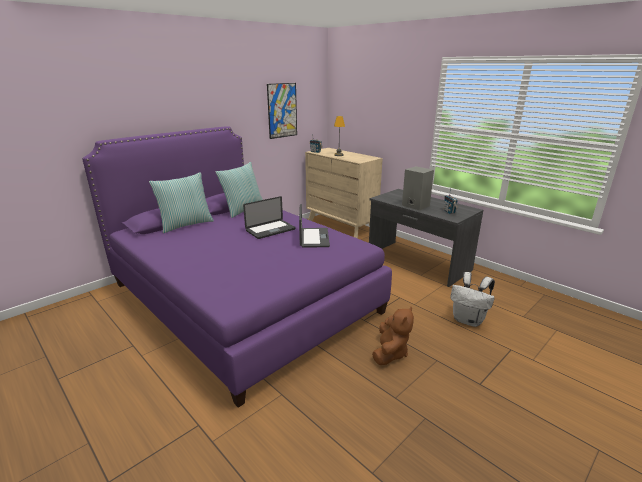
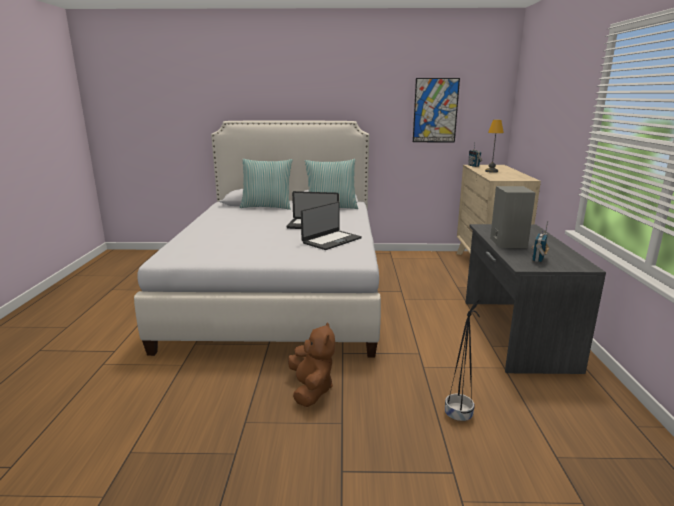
camera: 45 degrees right, 5 degrees down
(242, 298) = (281, 291): purple bed -> white bed
(390, 353) = (311, 389): brown plush toy -> brown plush toy turned 75 degrees counterclockwise
(468, 320) = (459, 415): white backpack -> black planter

